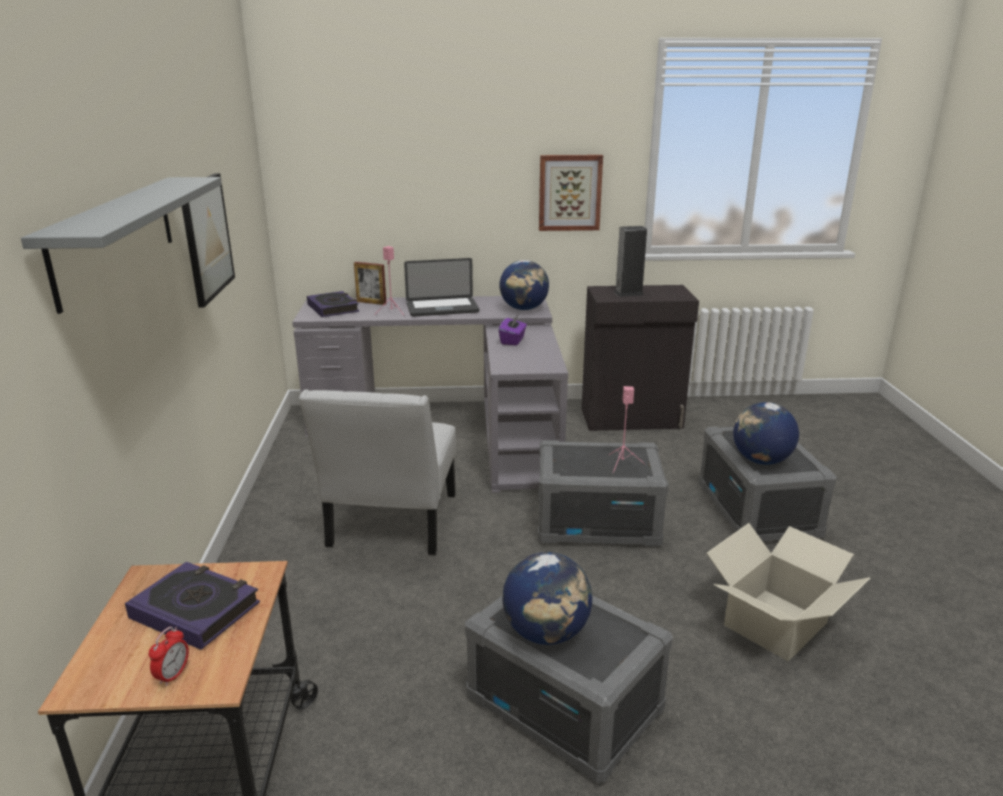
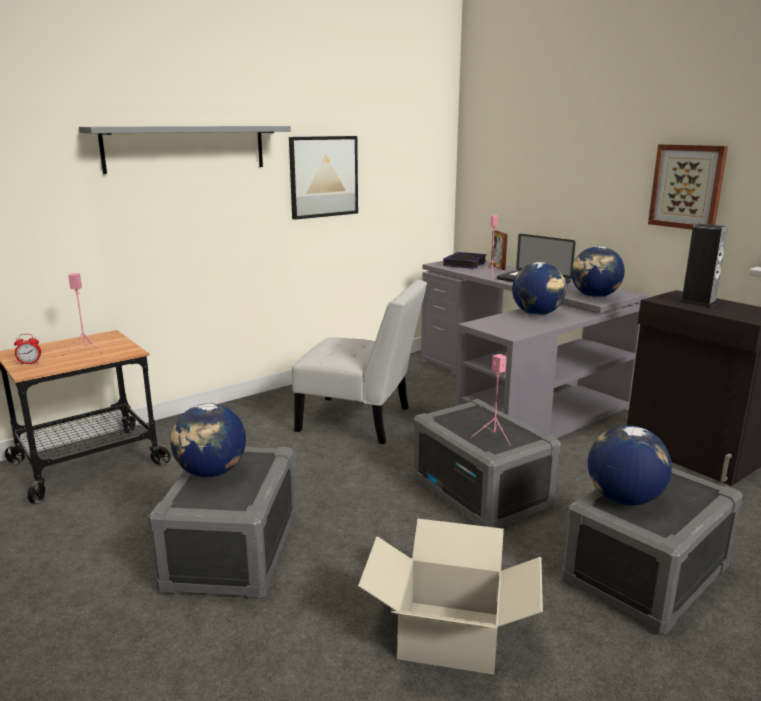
camera: 55 degrees right, 5 degrees down
(195, 610) = (86, 351): book -> pink speaker
(391, 525) = (361, 421): white chair -> white chair turned 135 degrees counterclockwise
(513, 341) = (537, 314): purple tissue box -> globe

